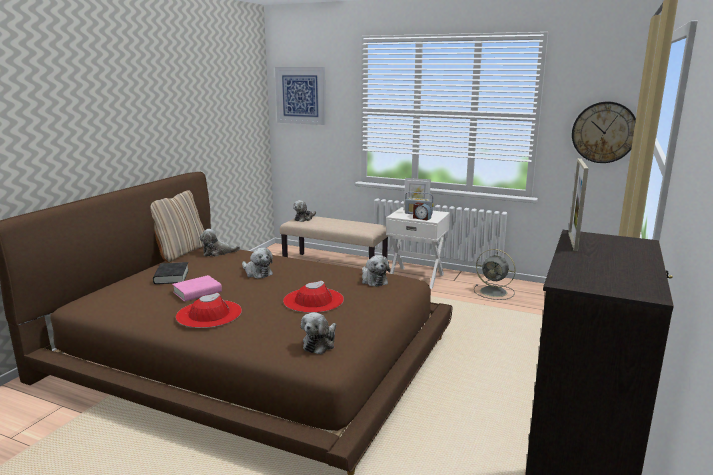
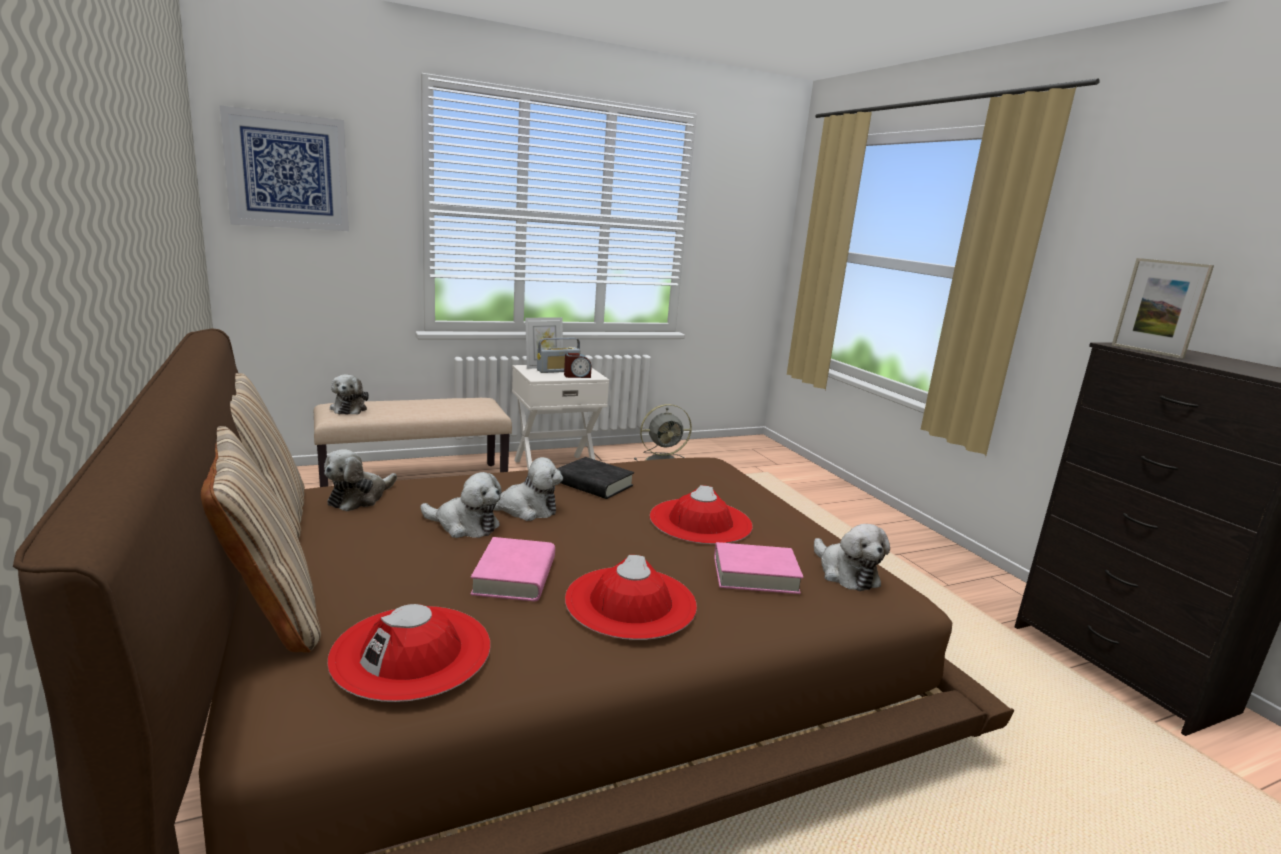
camera: 50 degrees left, 0 degrees up
(124, 278) = (267, 613): none -> beige pillow
(126, 300) = (412, 651): none -> red hat
(171, 277) = (386, 569): black book -> black book (594, 484)
(277, 326) = (755, 574): none -> pink book
(373, 280) = (688, 471): plush toy -> plush toy (464, 525)
(604, 132) = (749, 247): wall clock -> none

